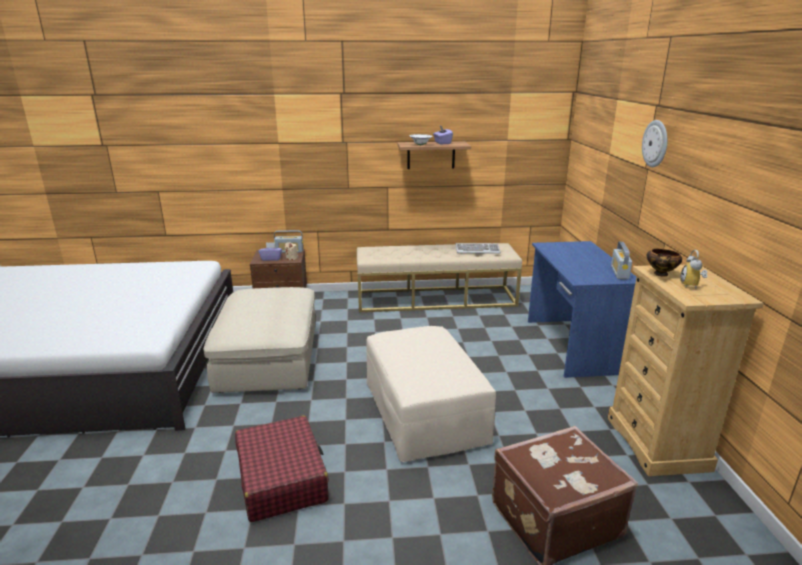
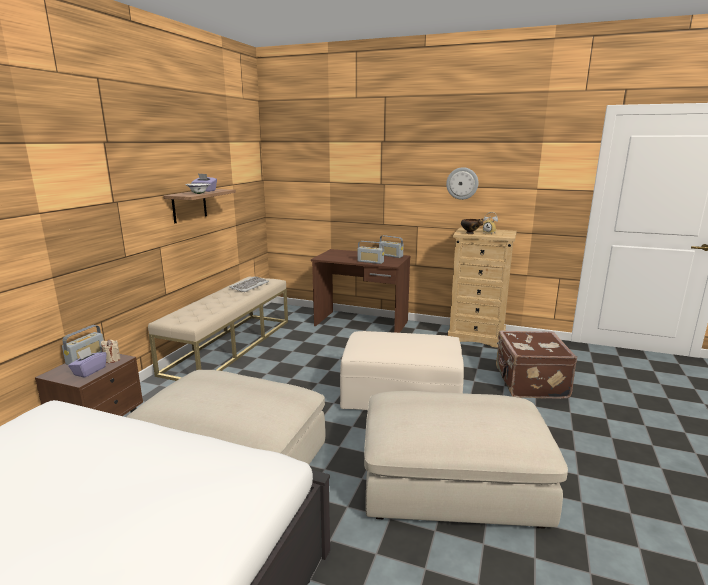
camera: 65 degrees left, 5 degrees down
(282, 478) = (451, 484): red suitcase -> beige ottoman
(570, 268) = (370, 262): none -> radio
(571, 346) = (361, 324): blue desk -> brown desk
(655, 143) = (391, 165): wall clock -> wall clock (462, 183)

